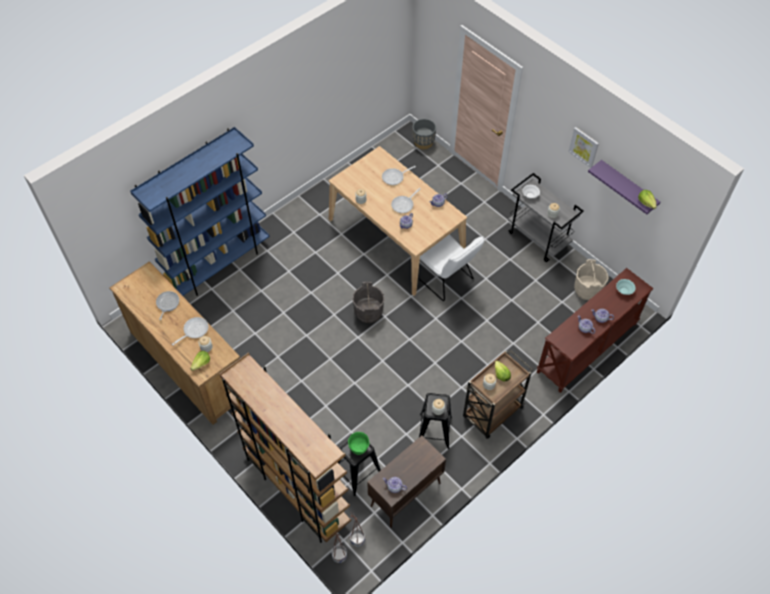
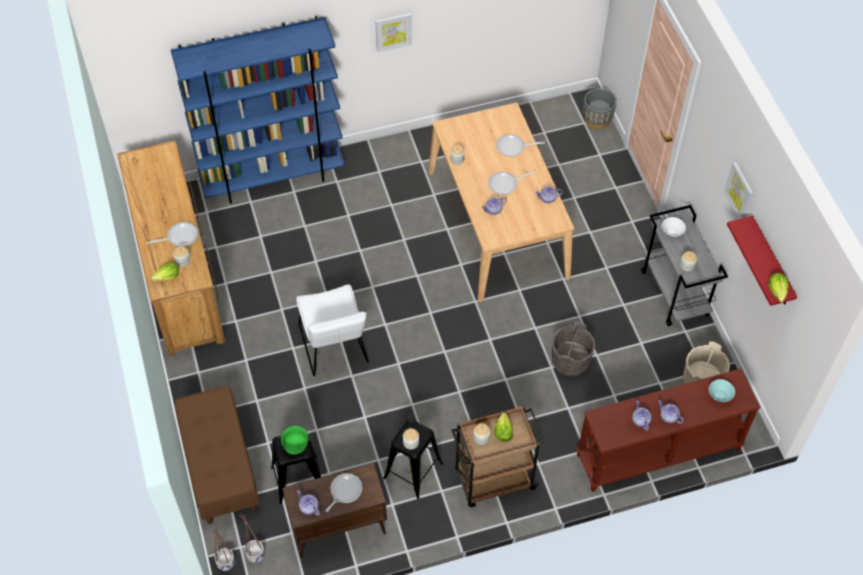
camera: 25 degrees right, 0 degrees up
(167, 304) = (168, 195): frying pan -> frying pan (344, 491)
(280, 123) = (393, 31): none -> picture
(296, 489) = (220, 467): brown bookcase -> brown bench
(368, 312) = (414, 300): grey bucket -> grey bucket (570, 361)
(445, 279) = (528, 297): white chair -> white chair (334, 348)
(628, 187) = (771, 263): purple shelf -> red shelf

